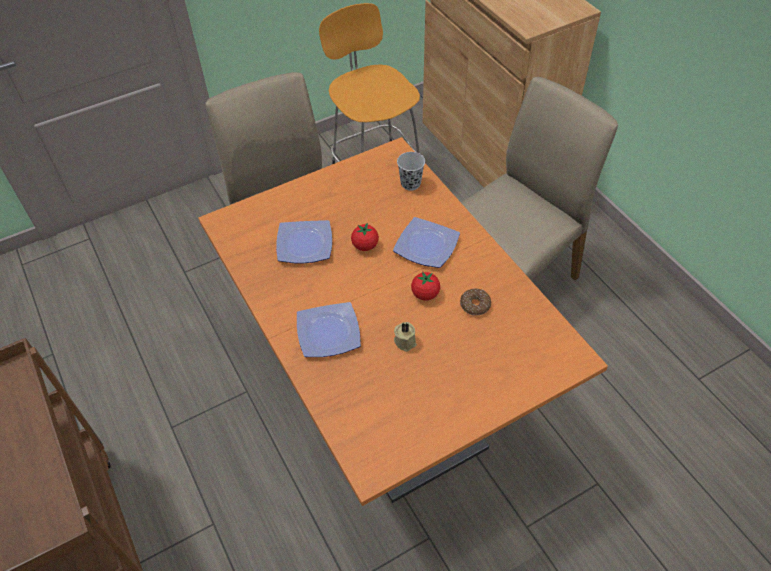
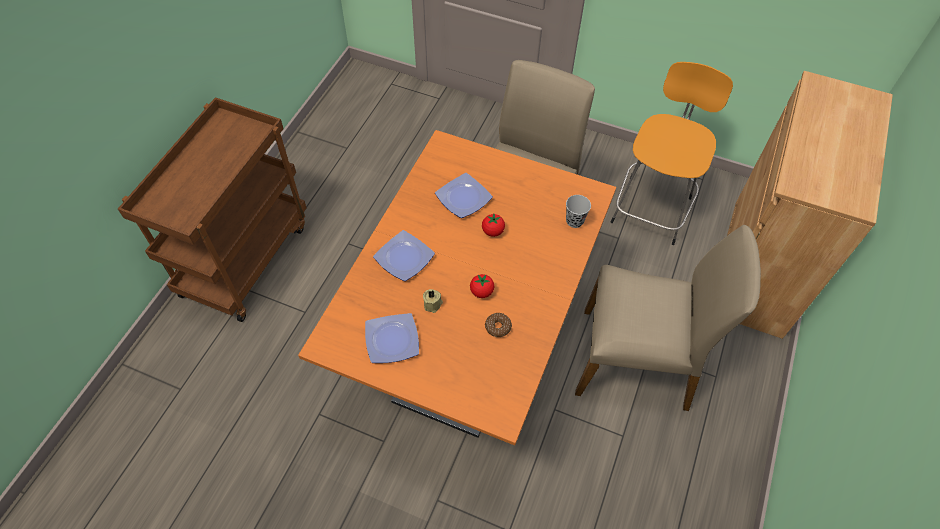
camera: 50 degrees right, 5 degrees up
(427, 247) = (524, 267): plate -> plate (391, 341)

